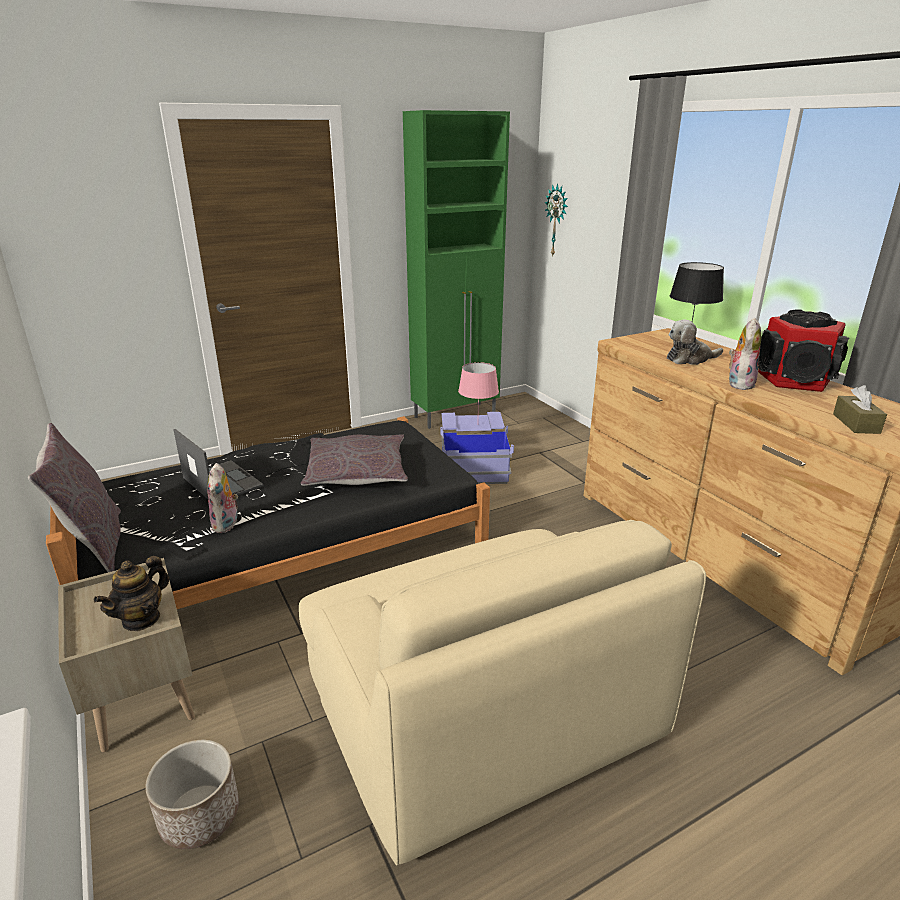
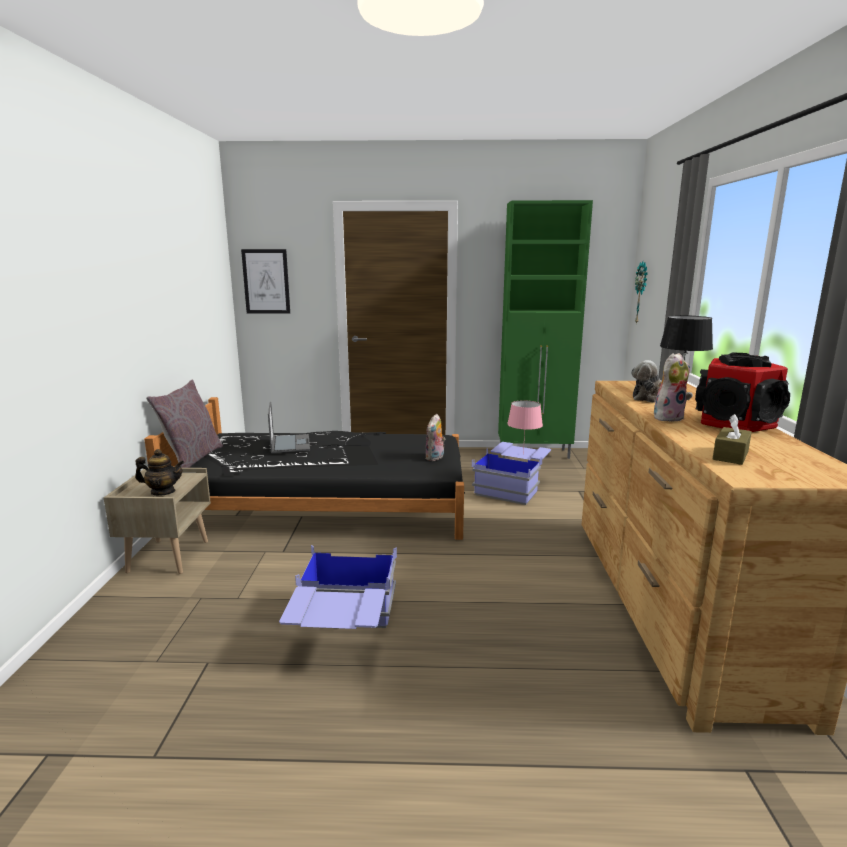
camera: 30 degrees right, 10 degrees down
(64, 235) = (266, 281): none -> picture
(141, 619) = (163, 492): teapot -> teapot turned 150 degrees counterclockwise
(200, 815) = (134, 619): planter -> none
(227, 525) = (266, 465): plush toy -> plush toy (435, 458)
(357, 472) = (378, 456): grey pillow -> none
(480, 708) = (343, 630): beige armchair -> blue storage box

